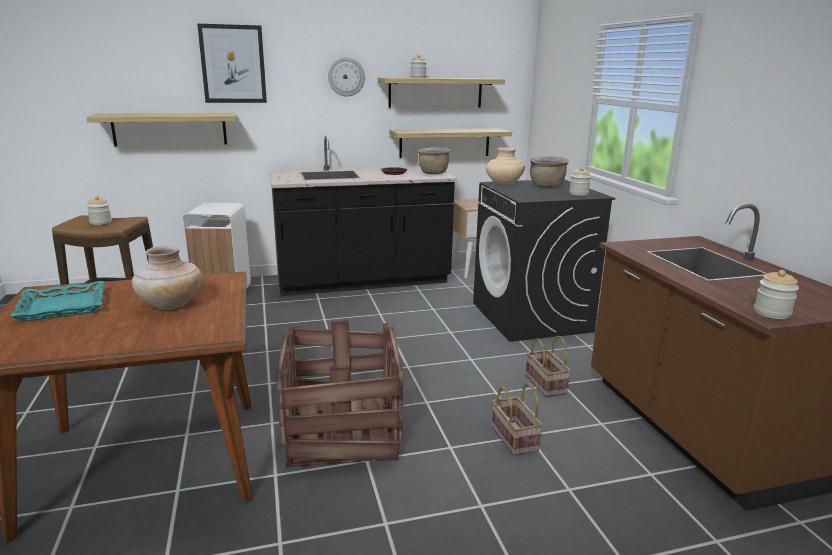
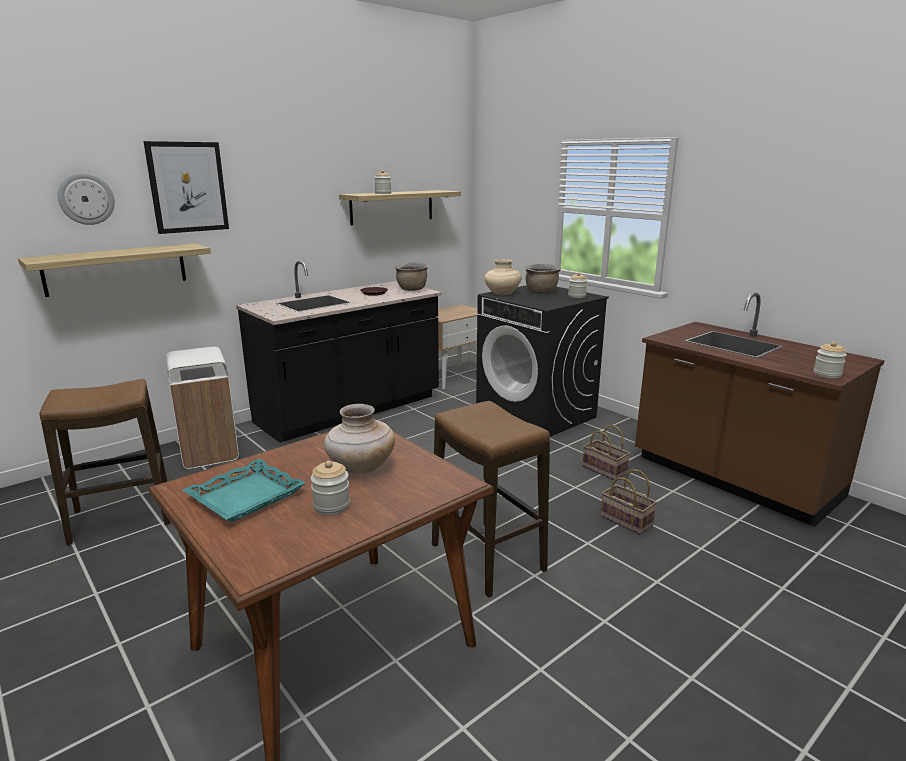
camera: 25 degrees left, 0 degrees up
(101, 222) = (97, 394): jar -> jar (331, 505)
(342, 432) = (487, 558): crate -> stool
(346, 77) = (308, 195): wall clock -> wall clock (86, 199)
(444, 142) = (403, 257): shelf -> none

